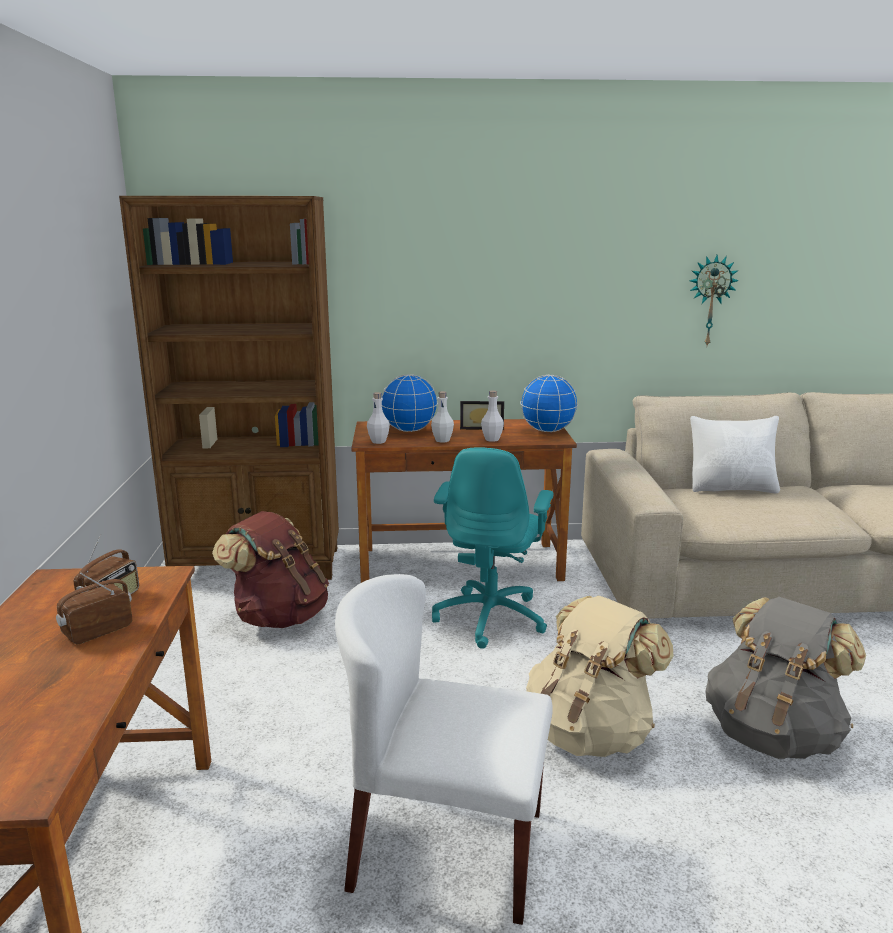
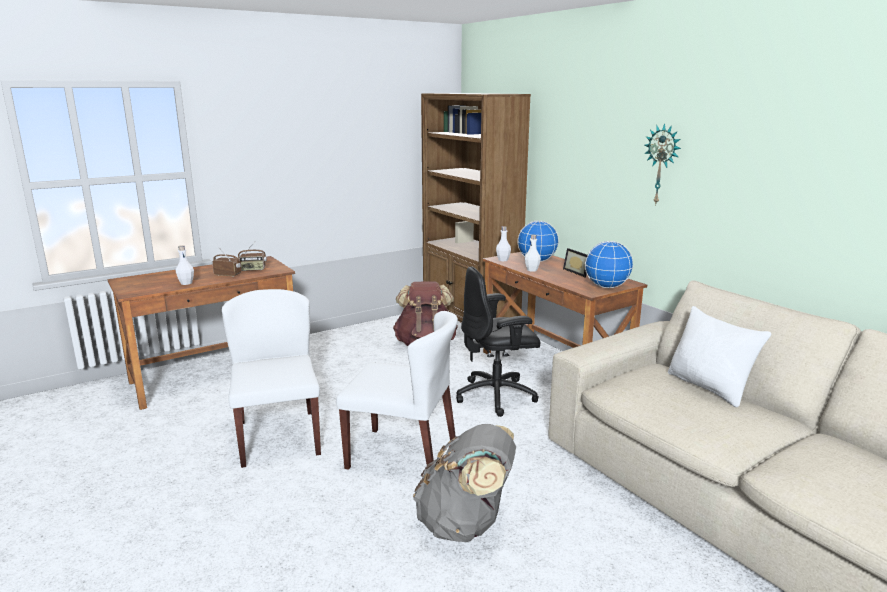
camera: 60 degrees right, 0 degrees up
(491, 617) = (497, 396): turquoise office chair -> black office chair
(492, 439) = (557, 278): white bottle -> white bottle (186, 283)
(589, 733) = (403, 455): beige backpack -> white chair
(710, 301) = (793, 205): wall clock -> wall clock (662, 164)

